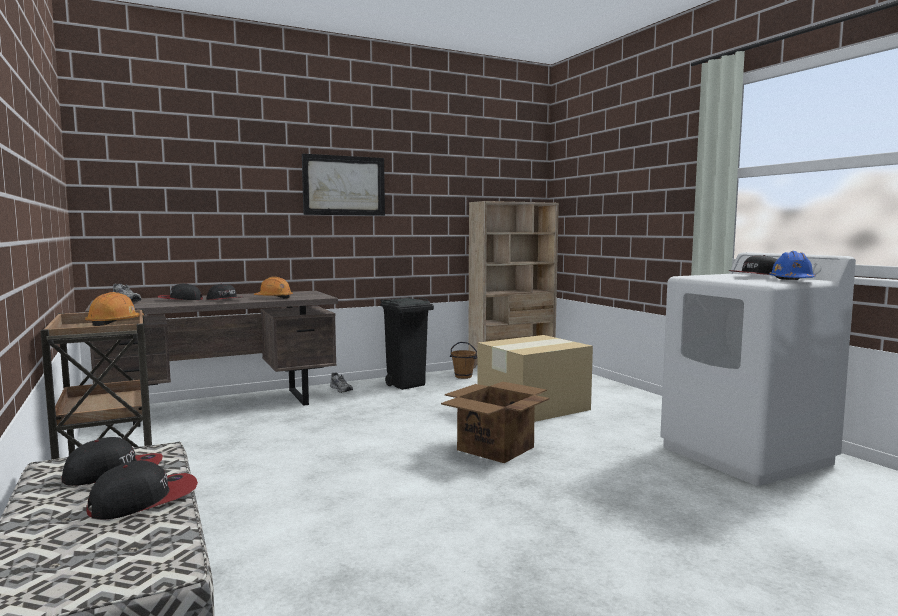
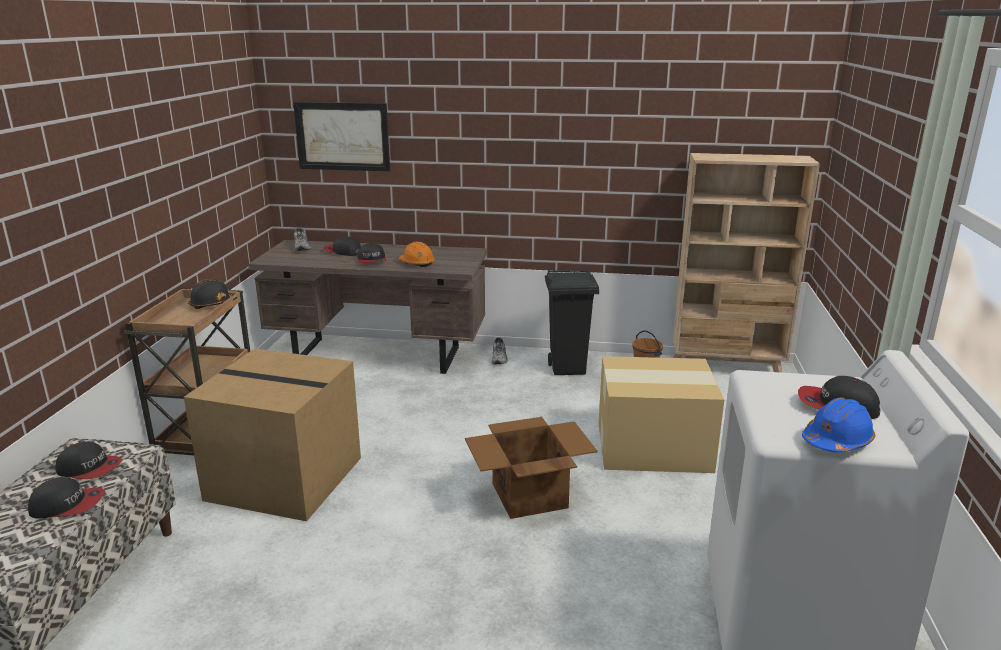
camera: 35 degrees right, 15 degrees up
(115, 323) = (212, 304): orange hard hat -> black hard hat
(259, 494) = (287, 477): none -> cardboard box
(344, 185) = (523, 132): picture -> picture (342, 136)

